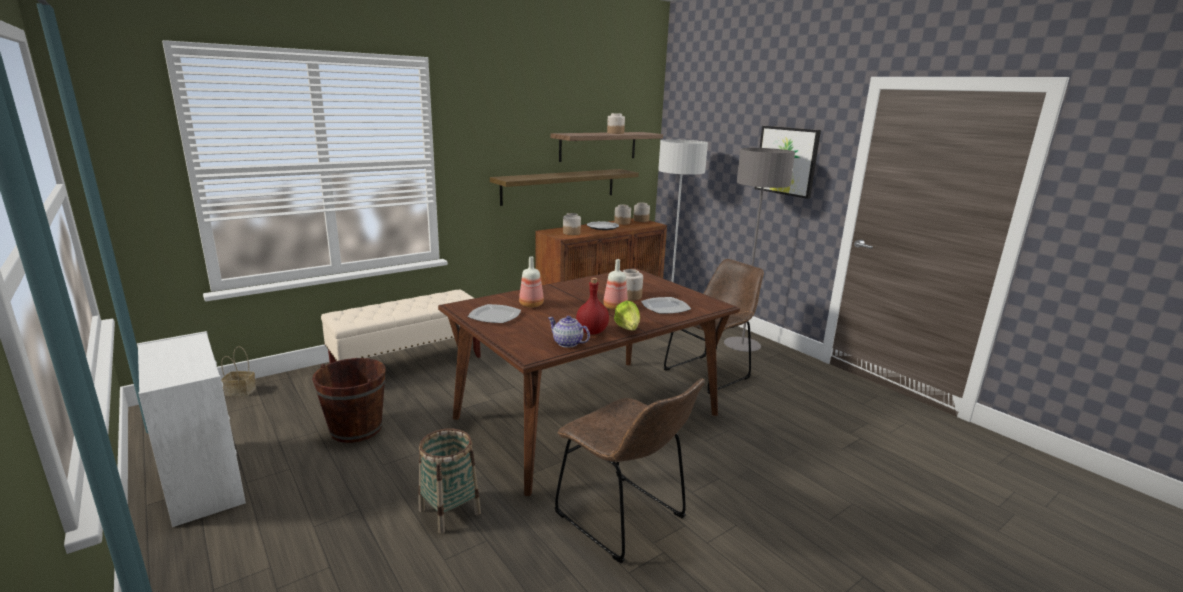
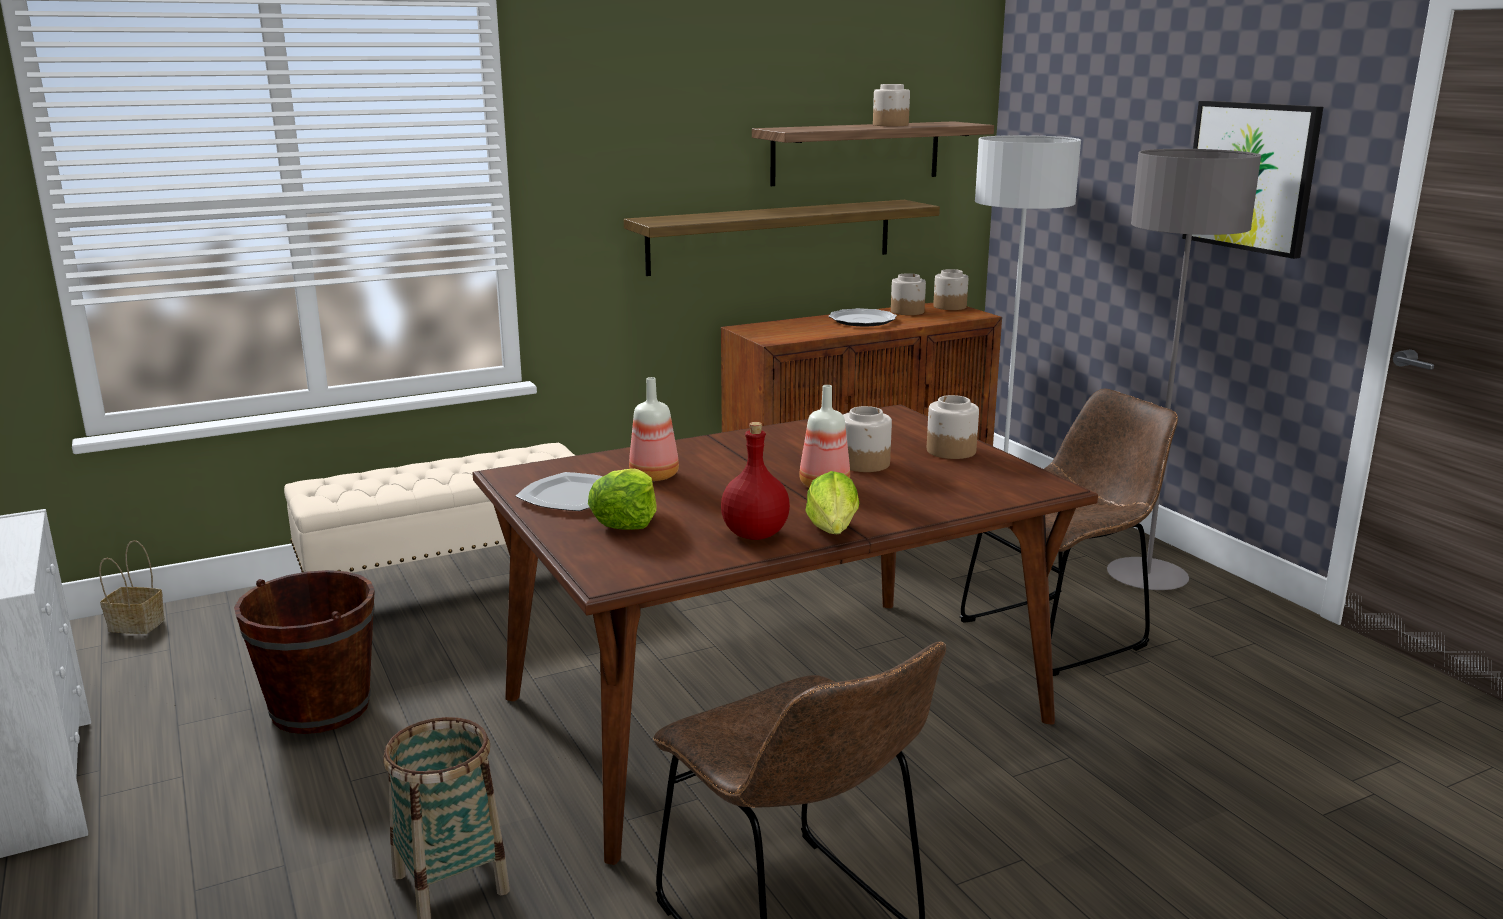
camera: 10 degrees right, 0 degrees up
(526, 327) = (626, 521): none -> lettuce
(568, 343) = (695, 557): teapot -> none
(571, 233) = (792, 332): jar -> jar (950, 451)
(665, 308) = (931, 489): plate -> none

